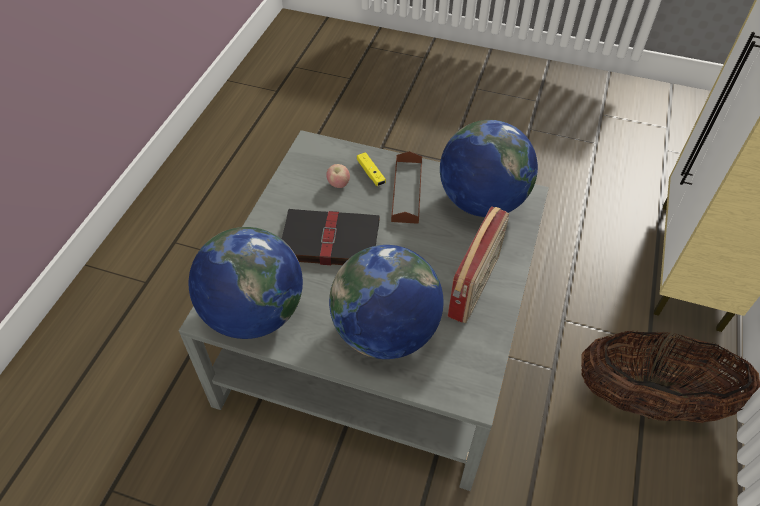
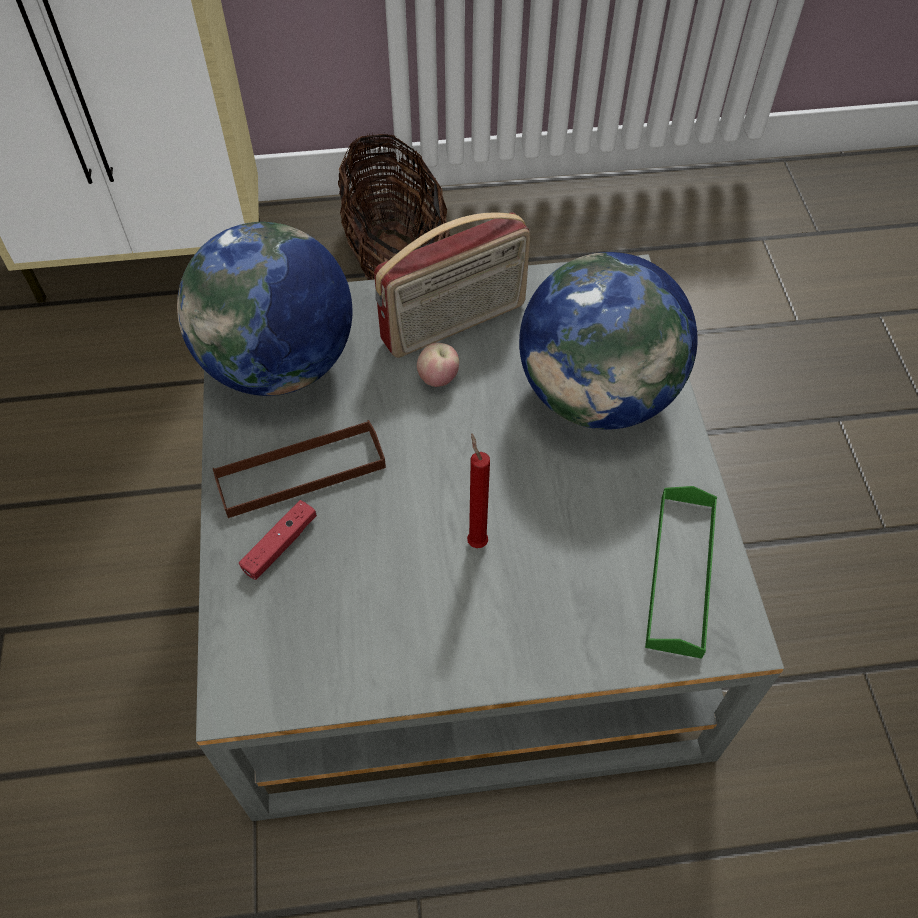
camera: 115 degrees left, 5 degrees up
(254, 313) = (680, 573): globe -> green tray
(328, 240) = (476, 540): black book -> red candle
(338, 184) = (334, 585): apple -> apple (438, 379)
(371, 173) = (280, 545): yellow game controller -> red game controller
(475, 285) = (455, 324): radio -> radio turned 150 degrees clockwise

